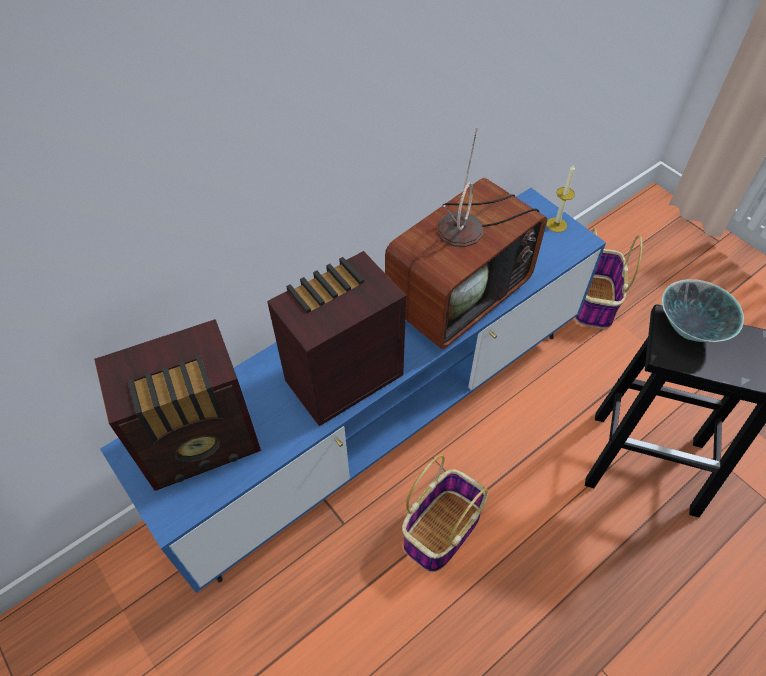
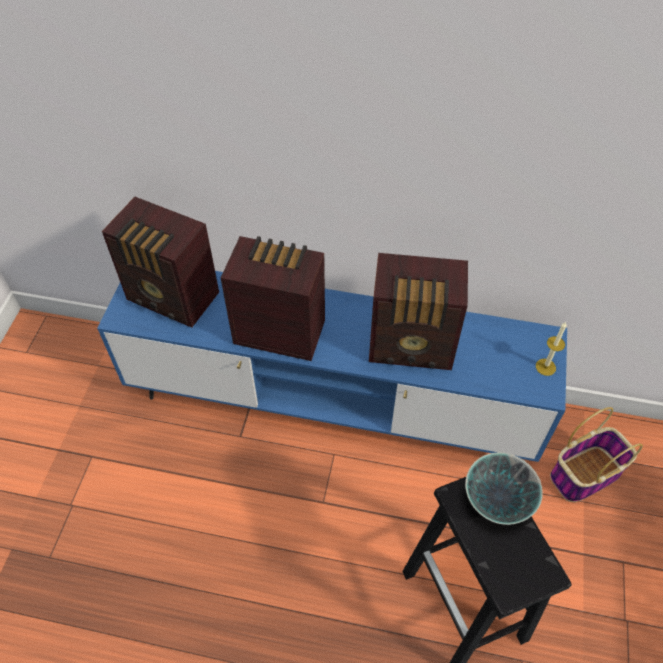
camera: 50 degrees right, 0 degrees up
(442, 529) = (285, 497): basket -> none
(458, 291) = (413, 347): television -> radio

